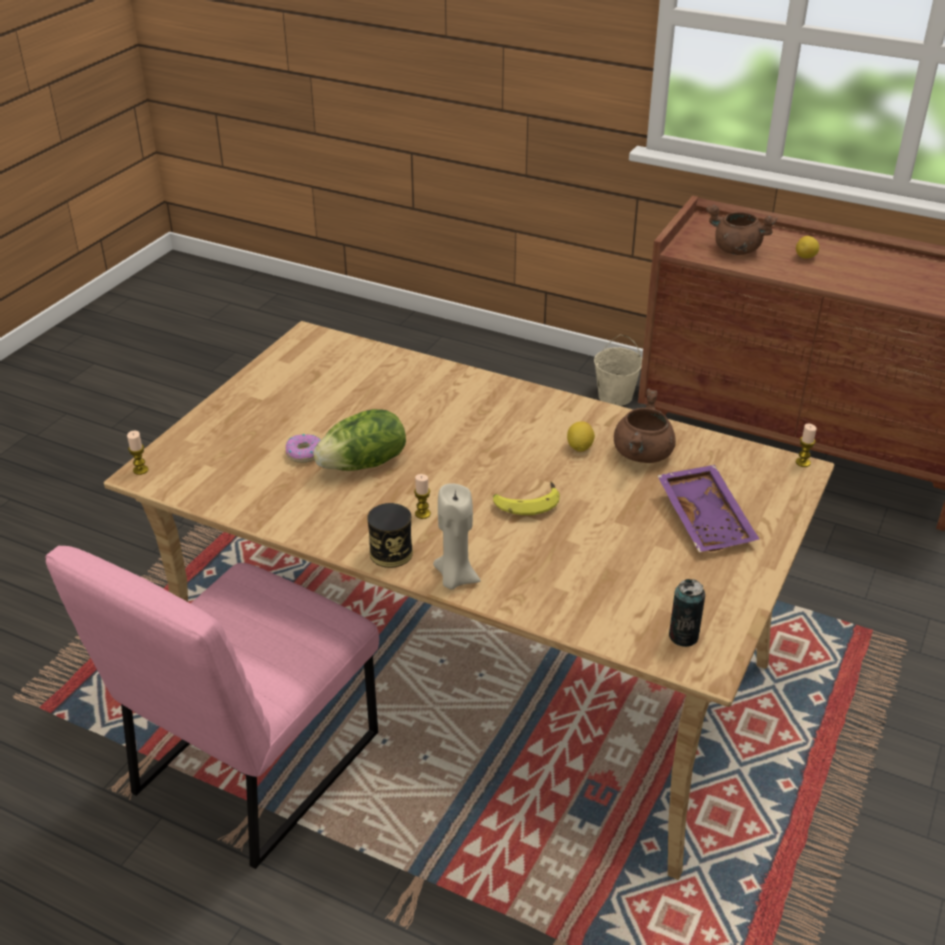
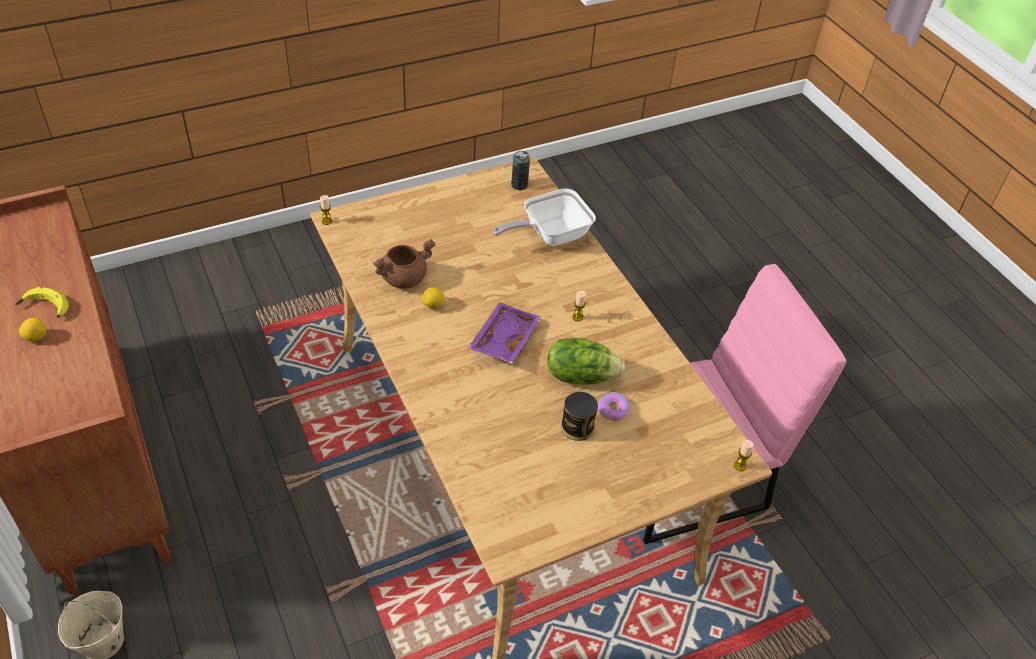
camera: 145 degrees left, 10 degrees up
(391, 553) = (619, 303): can -> can (577, 427)
(455, 578) = (597, 270): beige candle -> none
(526, 503) = (510, 289): banana -> banana (45, 309)
(559, 588) = (549, 235): none -> frying pan
(707, 519) = (427, 224): purple tray -> purple tray (503, 339)
(735, 250) = (63, 382): brown cooking pot -> none

